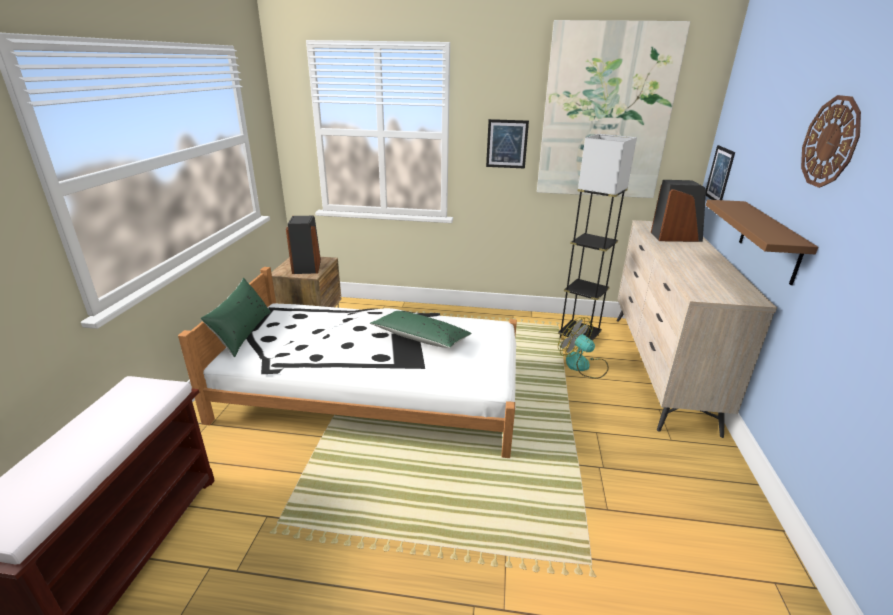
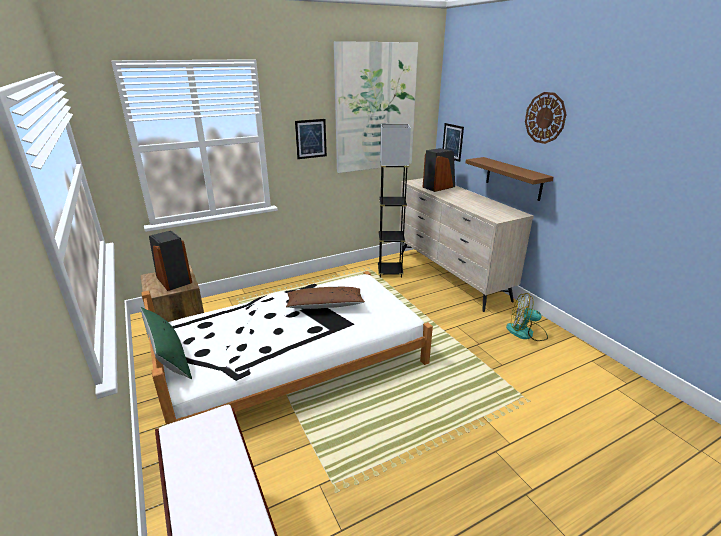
camera: 35 degrees left, 0 degrees up
(421, 338) = (325, 305): green pillow -> brown pillow
(583, 366) = (411, 290): fan -> fan (526, 332)

